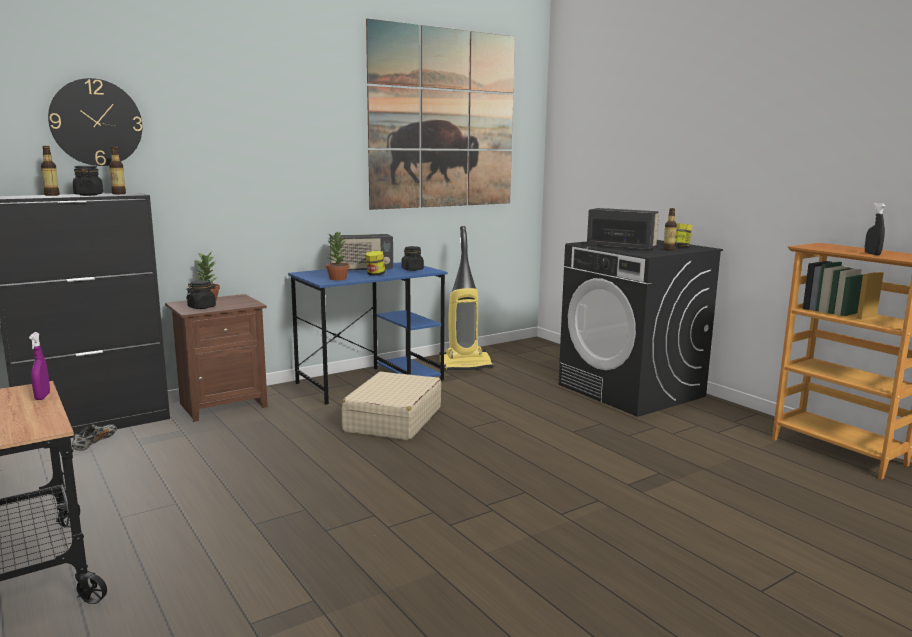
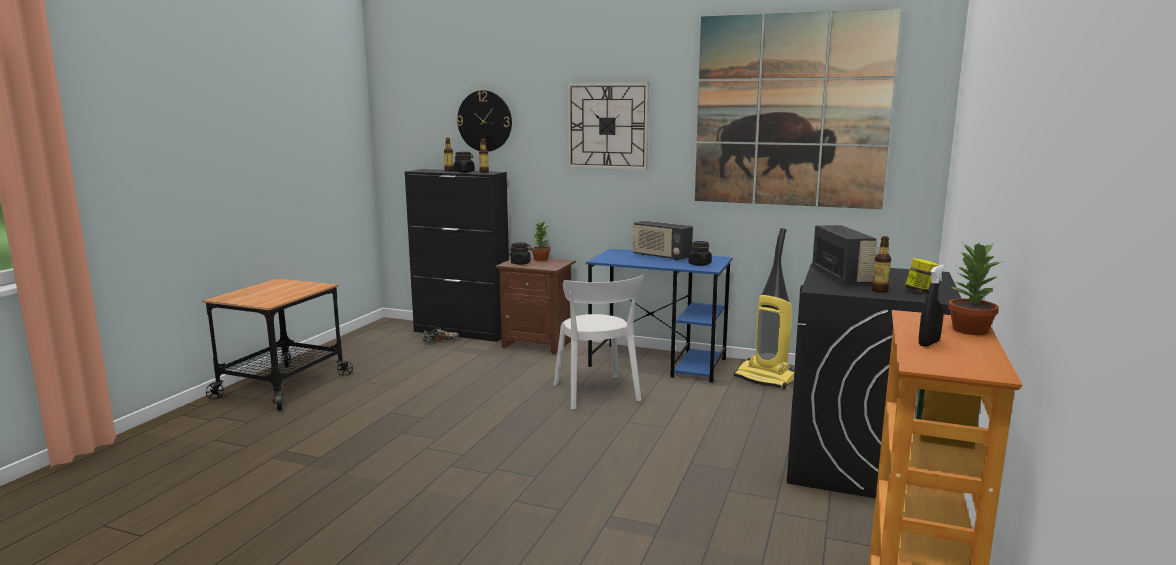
camera: 55 degrees right, 0 degrees up
(42, 397) = (311, 290): purple spray bottle -> none
(273, 131) = (607, 126): none -> wall clock
(337, 279) = (615, 259): potted plant -> potted plant (969, 330)
(375, 274) = (653, 262): jar -> none
(393, 420) = (597, 393): beige suitcase -> white chair

